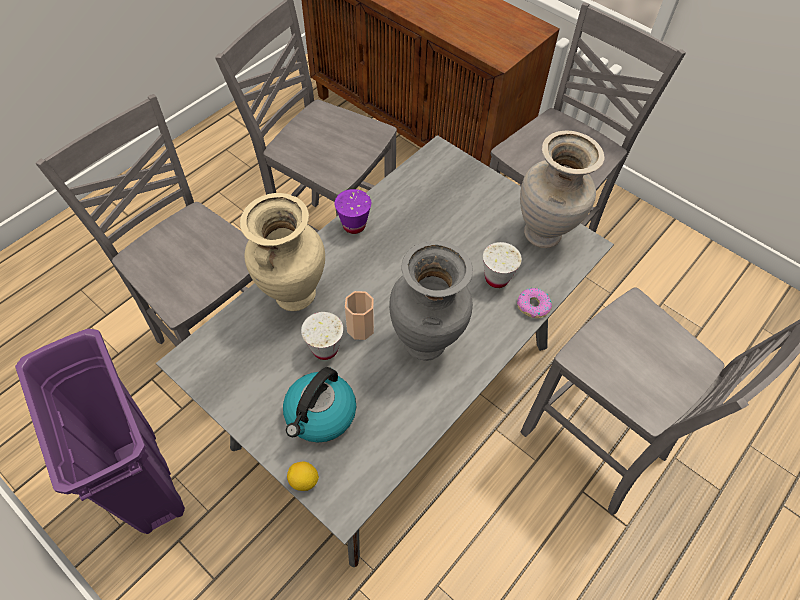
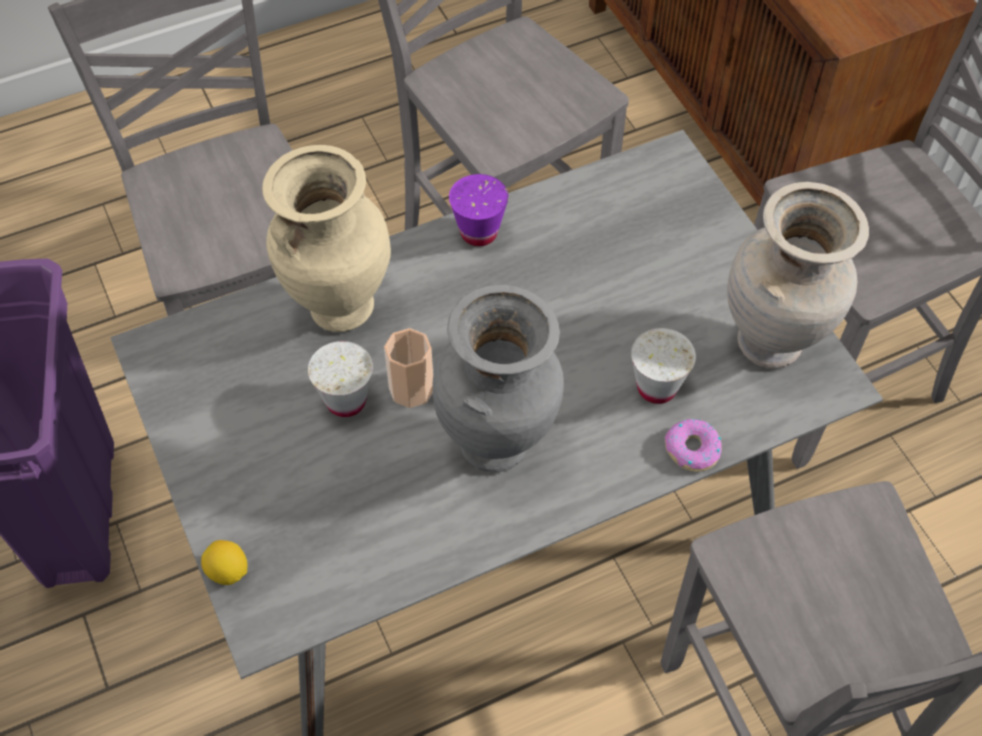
camera: 25 degrees right, 0 degrees up
(320, 415) = (293, 491): kettle -> none

